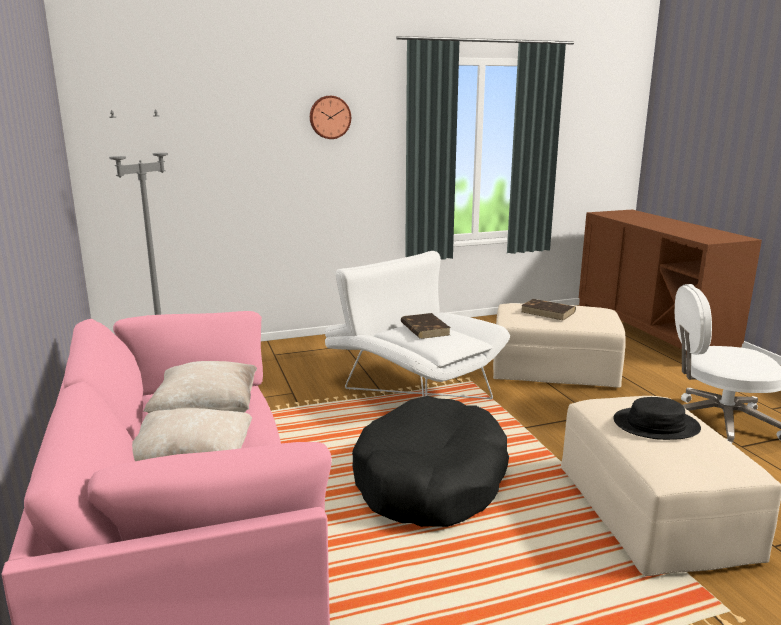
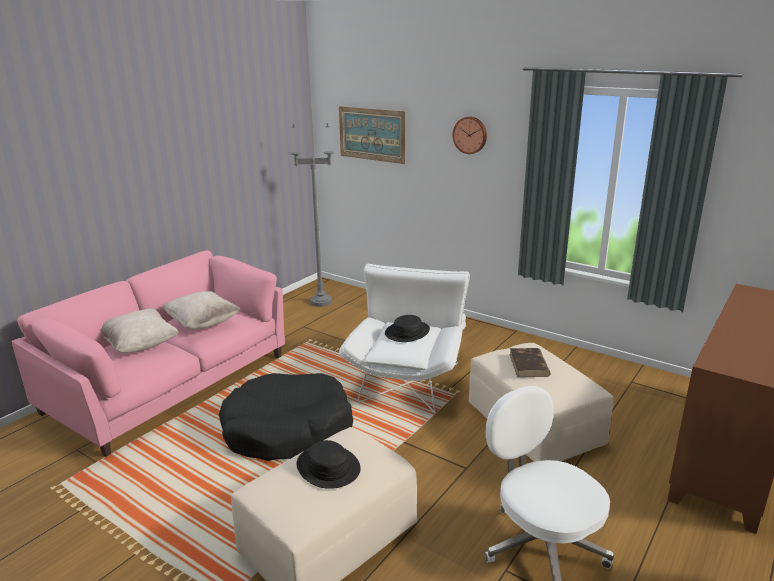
camera: 55 degrees right, 5 degrees up
(184, 131) = (372, 134): none -> picture
(424, 329) = (407, 332): brown book -> black hat

